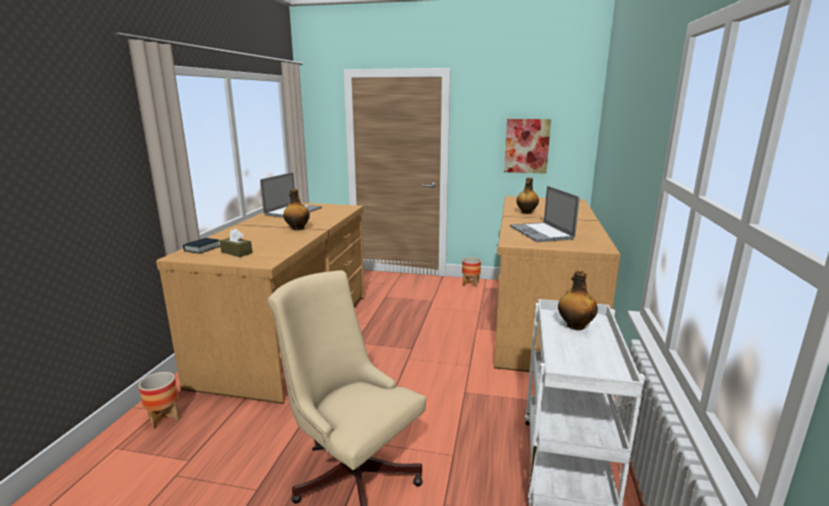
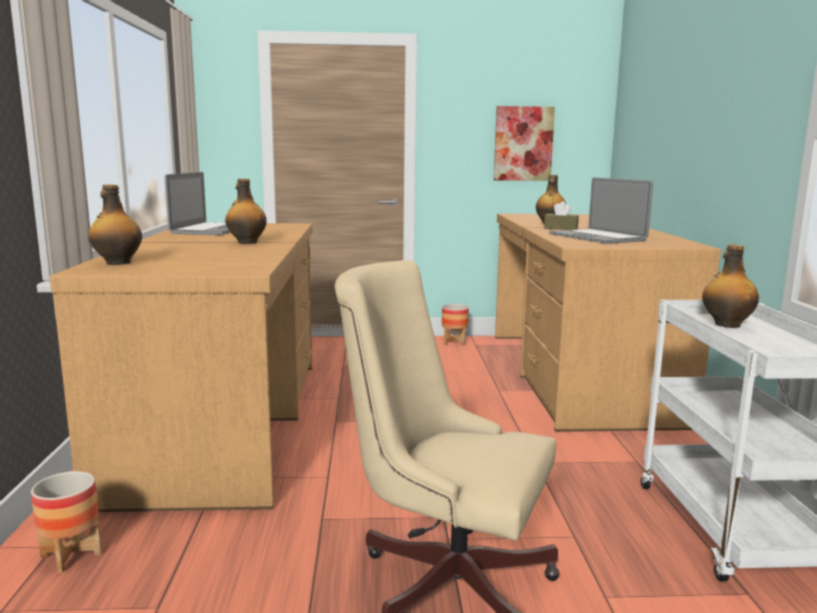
camera: 15 degrees left, 5 degrees down
(202, 249) = (117, 263): book -> bottle
(236, 252) = (184, 264): brown tissue box -> brown tissue box (560, 228)

